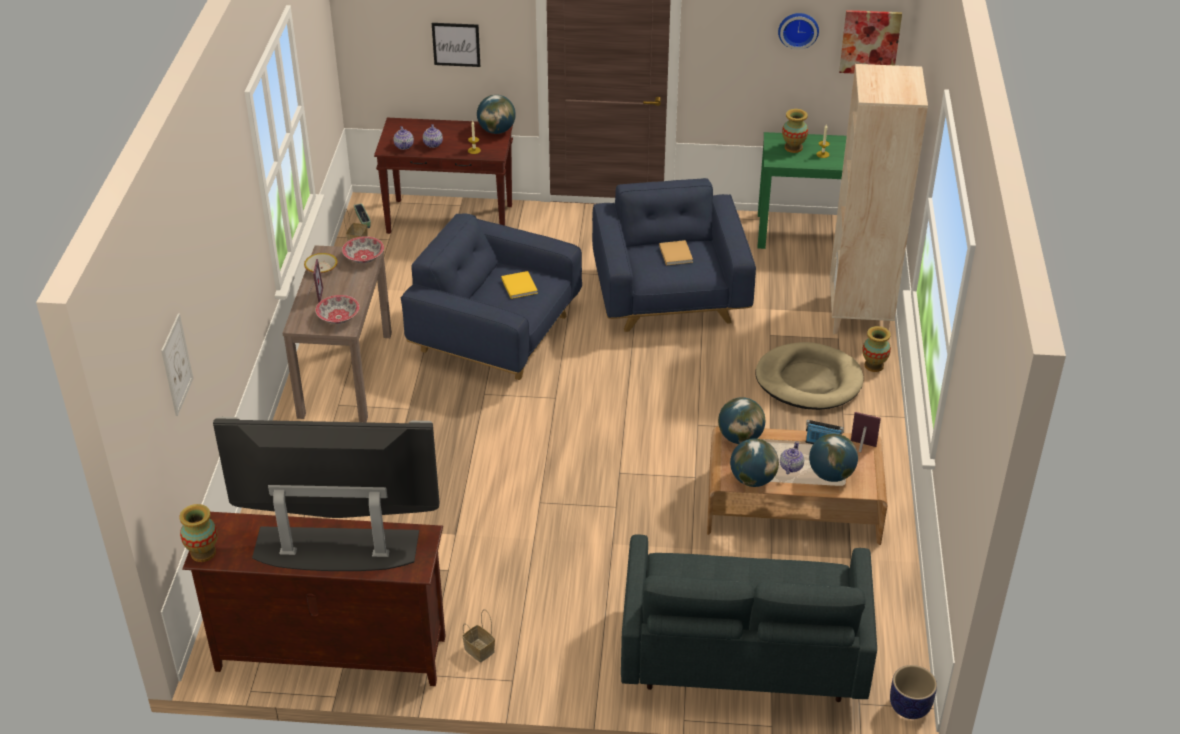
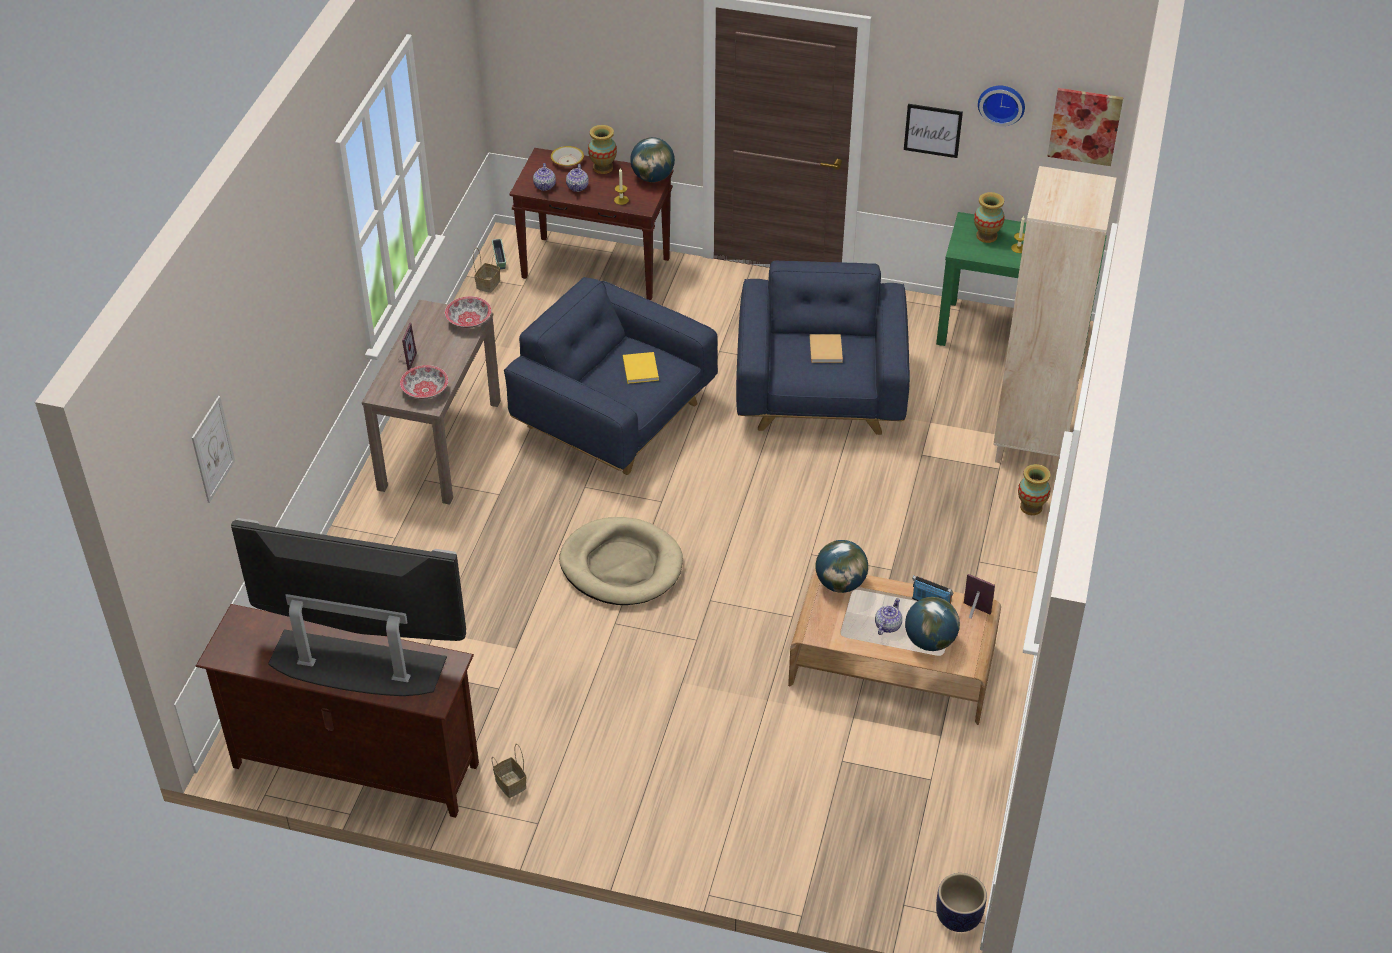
camera: 10 degrees right, 5 degrees up
(203, 553) = (220, 651): vase -> vase (603, 168)
(321, 268) = (420, 328): bowl -> bowl (567, 161)
(456, 44) = (613, 77): picture -> picture (933, 130)
(742, 655) = (790, 831): grey sofa -> none
(752, 480) = (840, 635): globe -> none
(808, 380) = (951, 516): beige dog bed -> beige dog bed (621, 565)

